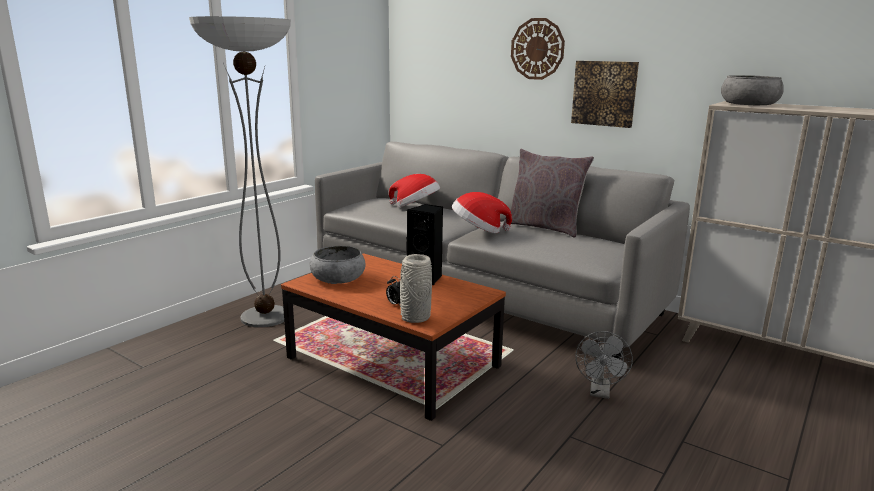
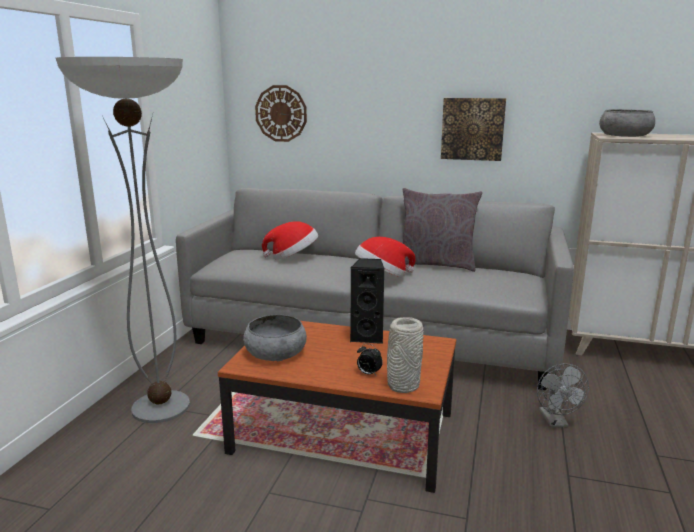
camera: 20 degrees left, 0 degrees up
(537, 49) = (400, 86): wall clock -> wall clock (281, 113)

